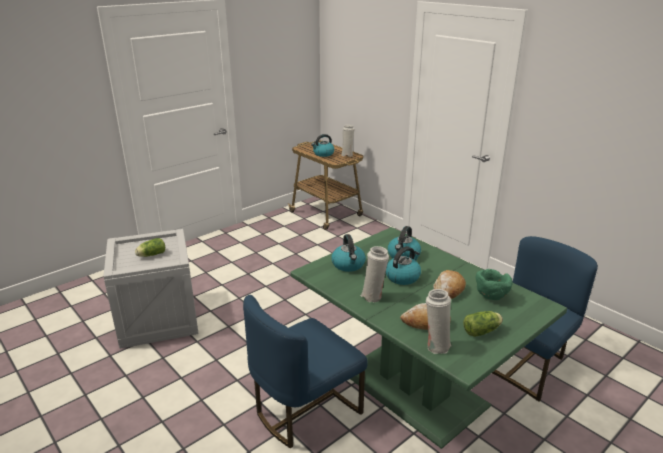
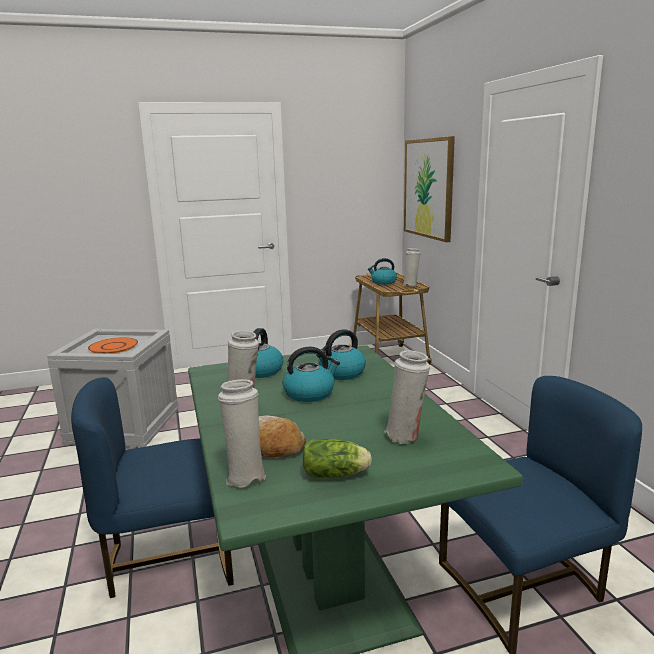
camera: 25 degrees right, 10 degrees down
(151, 255) = (113, 347): lettuce -> orange plate
(353, 73) = (428, 188): none -> picture
(448, 290) = (351, 417): bread -> none
(491, 296) = (406, 436): green bowl -> white vase

